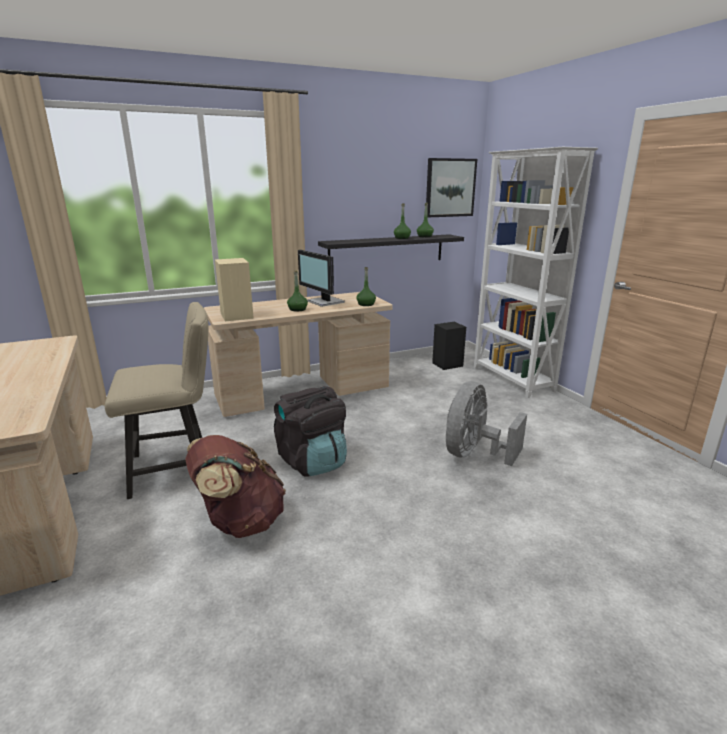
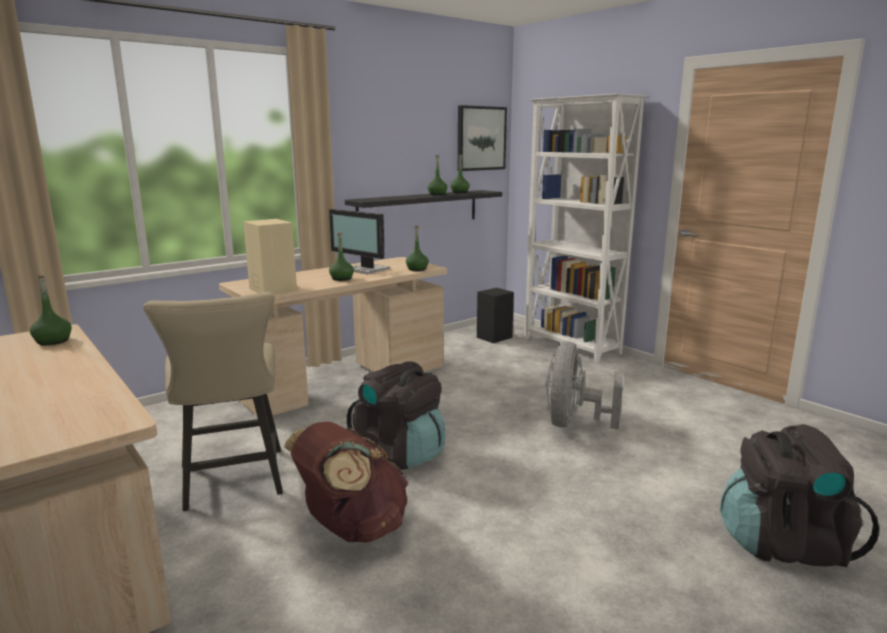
camera: 15 degrees left, 5 degrees down
(48, 348) = (53, 341): none -> green bottle
(177, 468) = (233, 483): beige chair -> beige chair turned 105 degrees clockwise
(616, 611) = (783, 544): none -> black backpack

